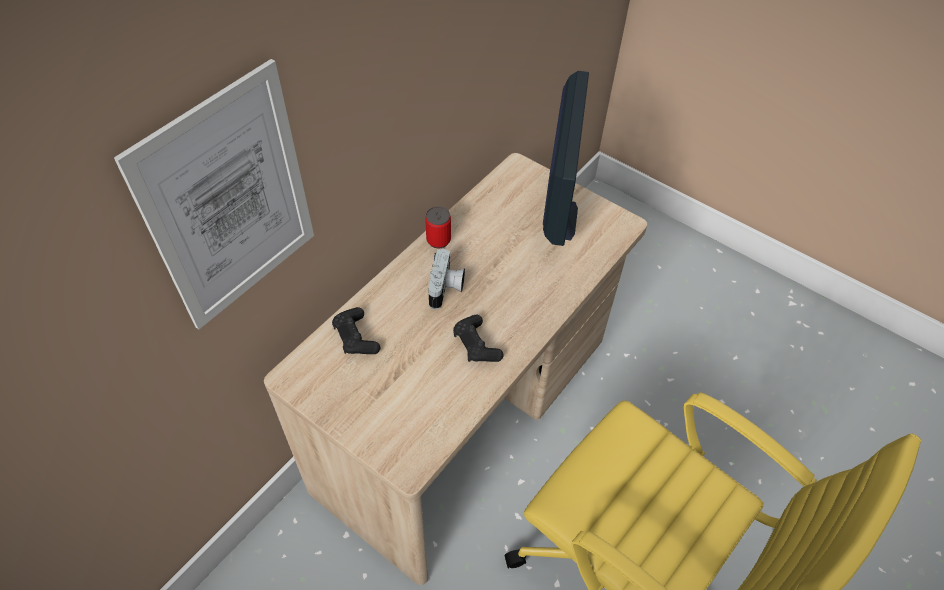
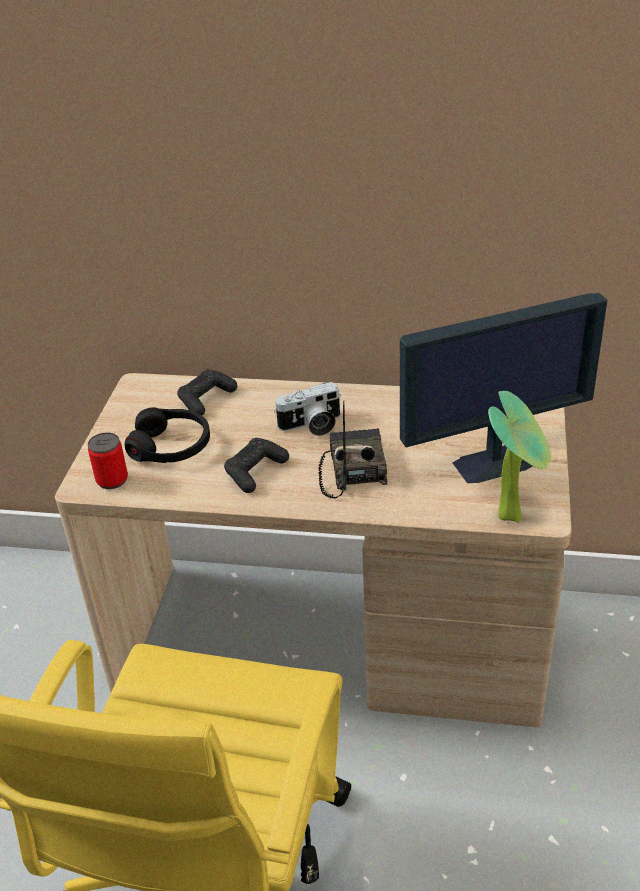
camera: 65 degrees right, 15 degrees down
(230, 202) = (128, 165): picture -> none
(402, 386) = (171, 446): none -> black headphones
(438, 240) = (371, 396): can -> can (112, 480)
(515, 290) = (352, 470): none -> radio
(615, 235) = (513, 515): none -> potted plant

